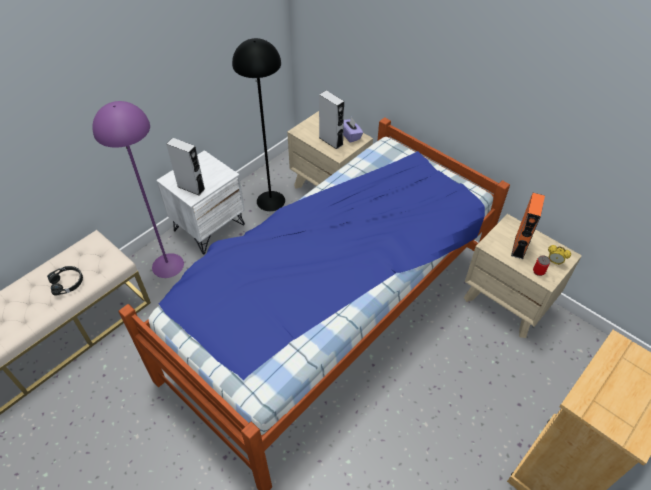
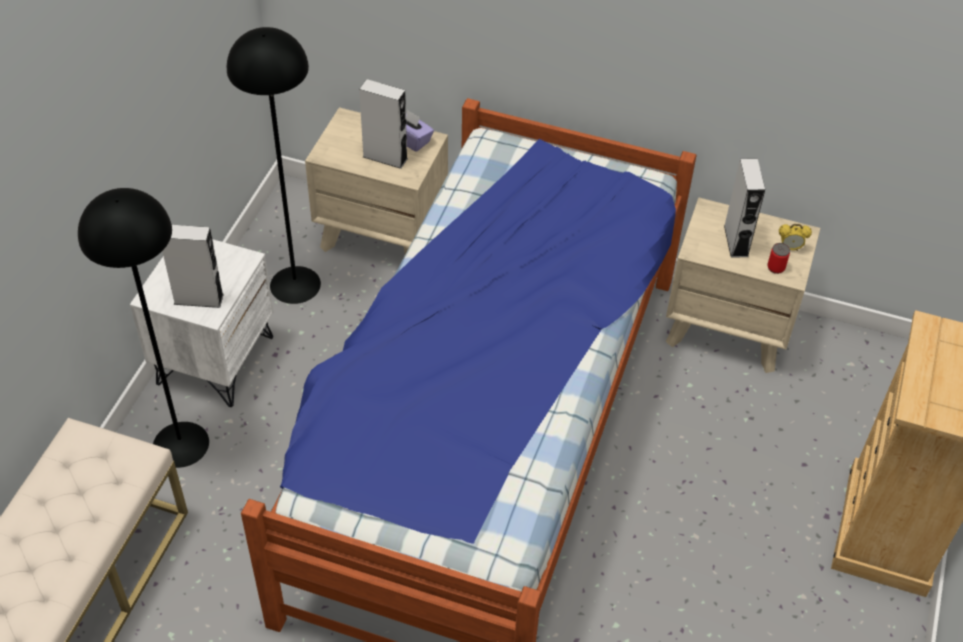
camera: 25 degrees left, 0 degrees up
(67, 282) = (79, 514): black headphones -> none
(168, 265) = (181, 444): purple floor lamp -> black floor lamp
(519, 247) = (736, 241): orange speaker -> grey speaker

